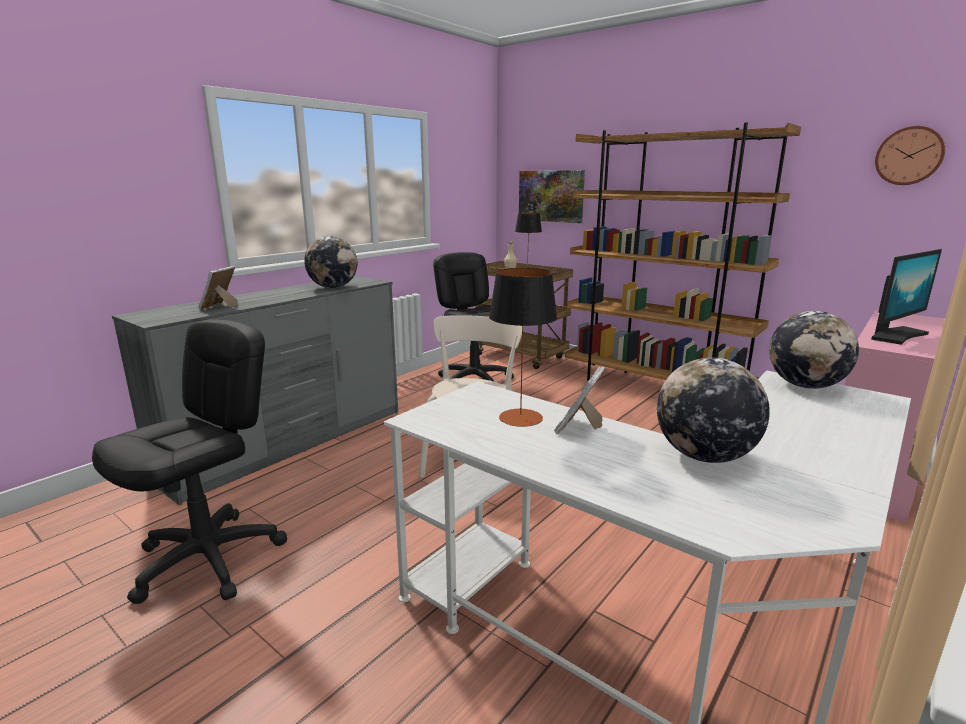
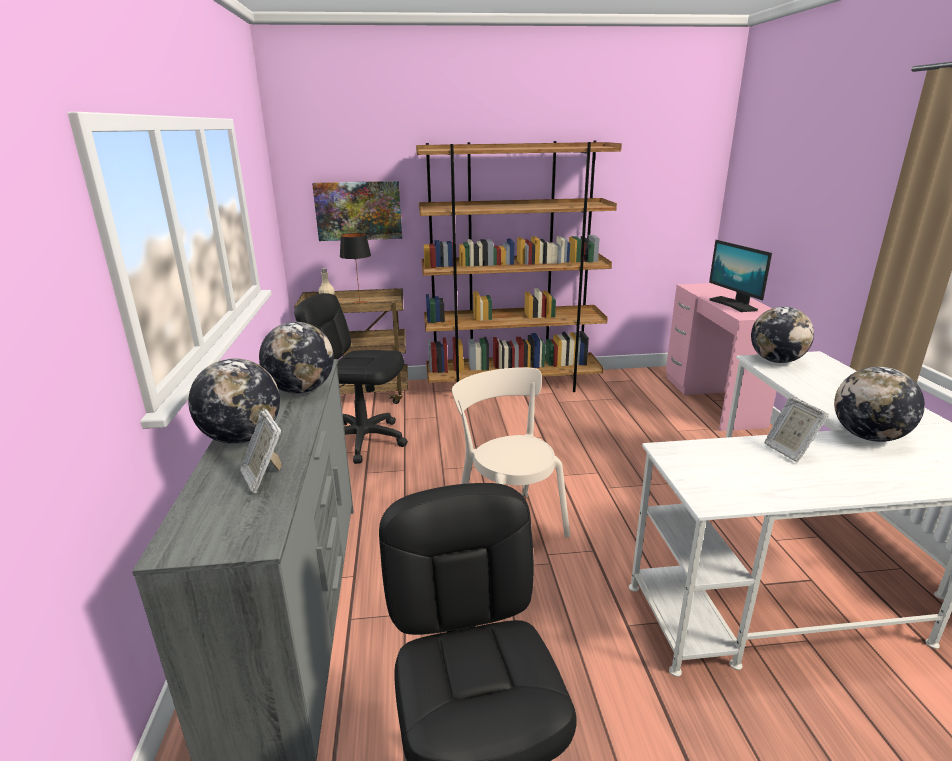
camera: 45 degrees left, 5 degrees up
(256, 295) = (242, 438): none -> globe
(520, 417) = (748, 461): table lamp -> none
(896, 335) = (733, 305): monitor -> monitor turned 150 degrees clockwise
(909, 156) = (674, 166): wall clock -> none

